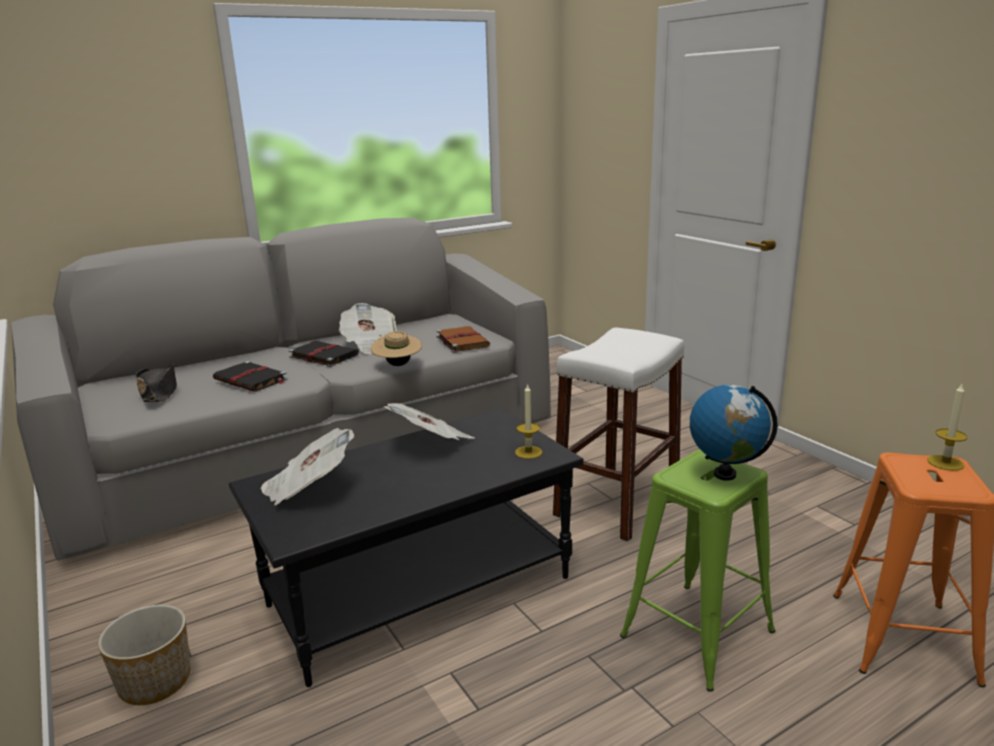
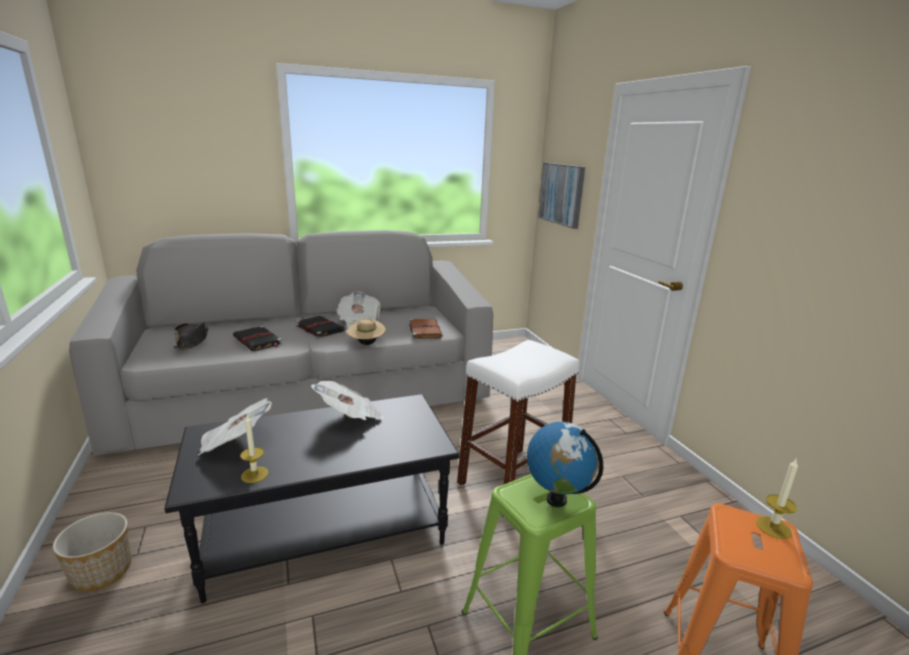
camera: 10 degrees right, 0 degrees up
(528, 452) = (418, 439): candle -> candle (254, 474)
(595, 152) = (561, 194): none -> picture

